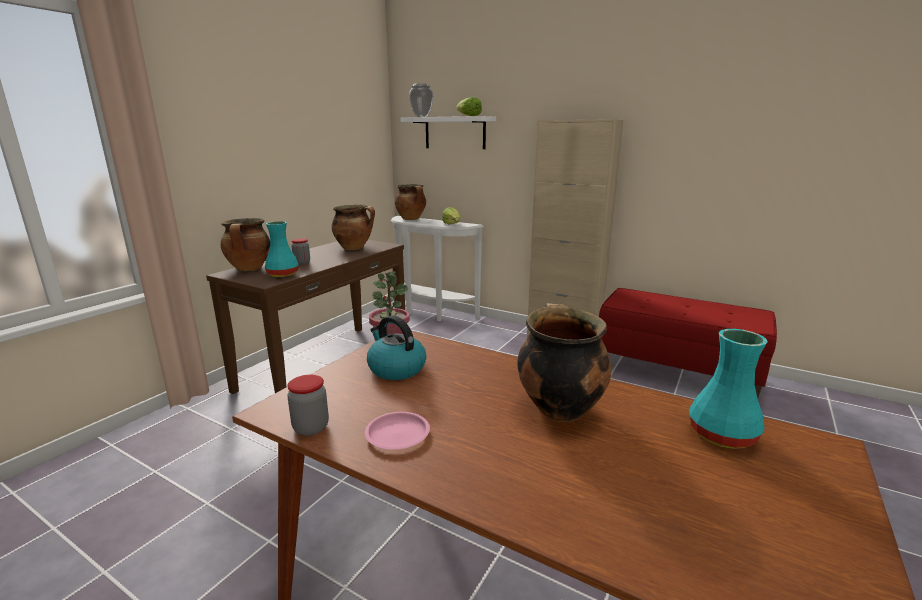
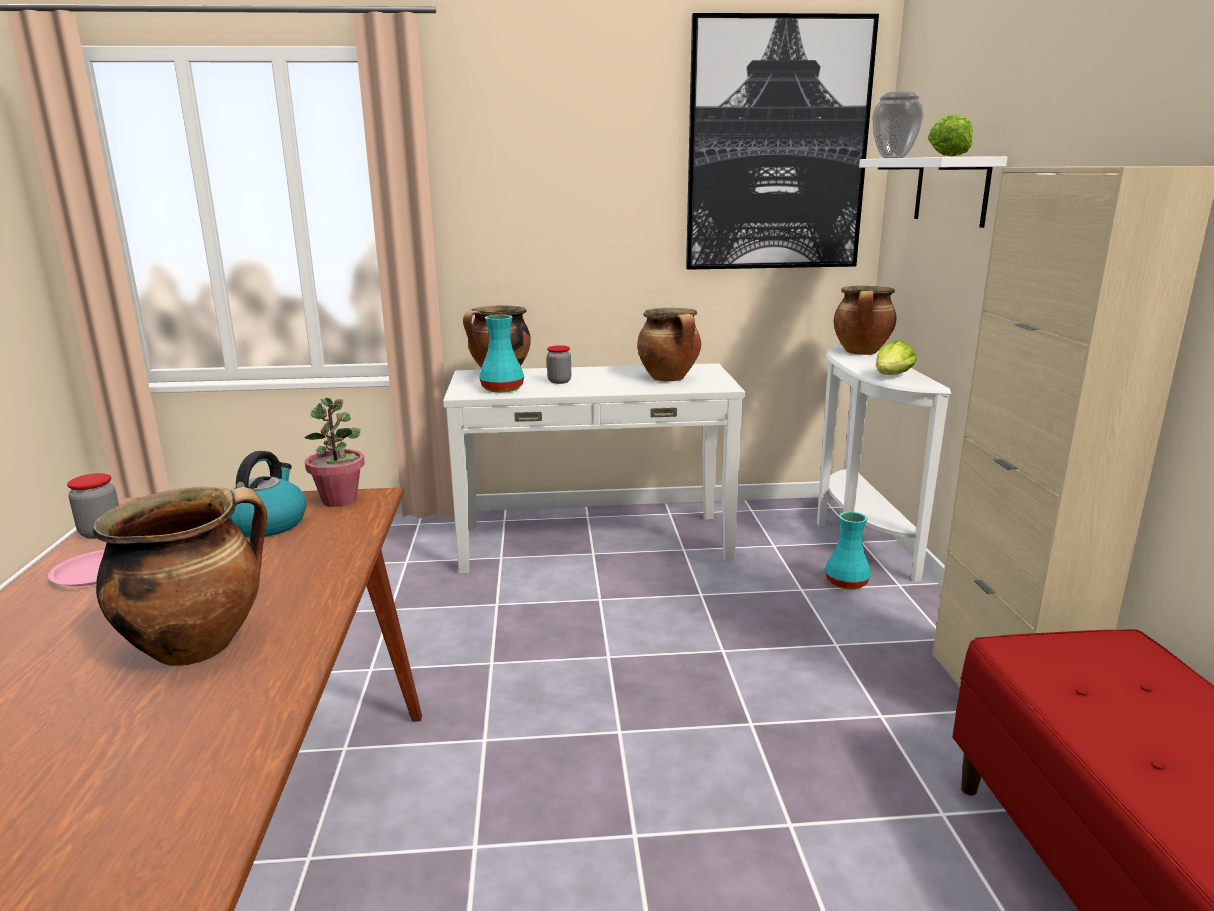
camera: 55 degrees right, 0 degrees up
(326, 364) = (594, 542): brown console table -> white console table
(349, 109) = (777, 146): none -> picture
(721, 436) = (148, 805): turquoise vase -> turquoise vase (845, 583)

